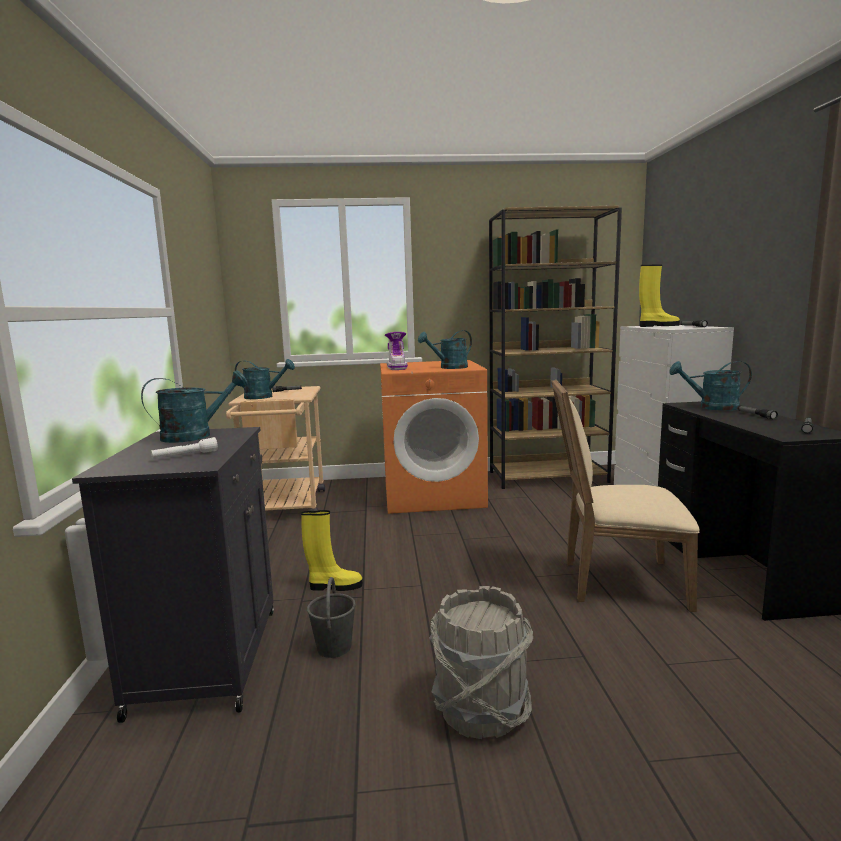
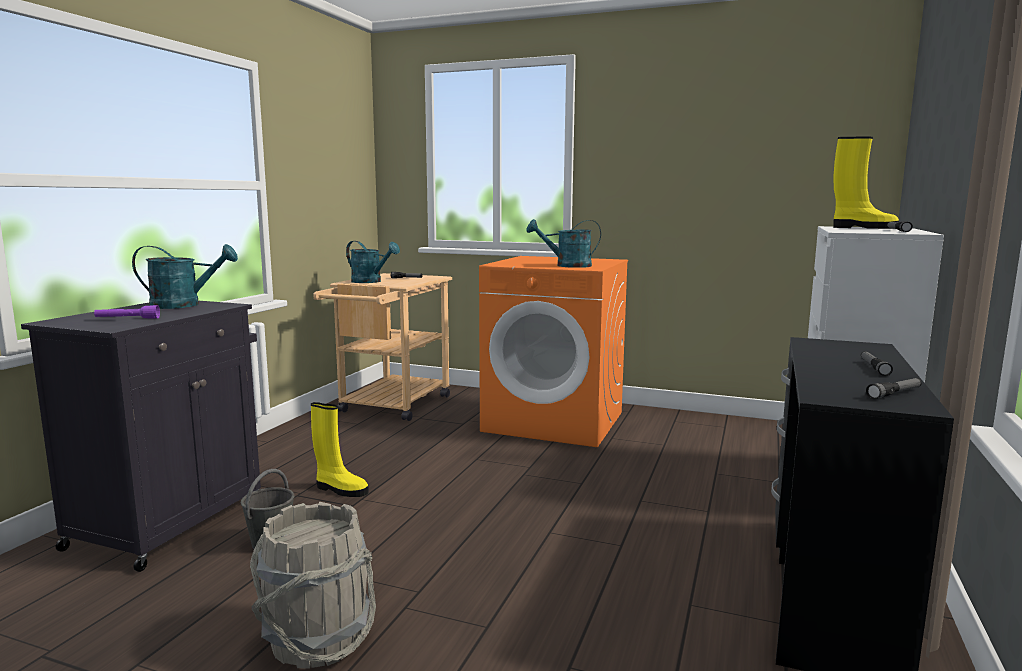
camera: 25 degrees right, 0 degrees up
(185, 456) = (127, 319): white flashlight -> purple flashlight
(397, 368) = (514, 261): boot -> none
(548, 477) = (723, 427): brown bookcase -> none
(616, 582) = (637, 564): beige chair -> none
(711, 407) = (841, 350): turquoise watering can -> none

